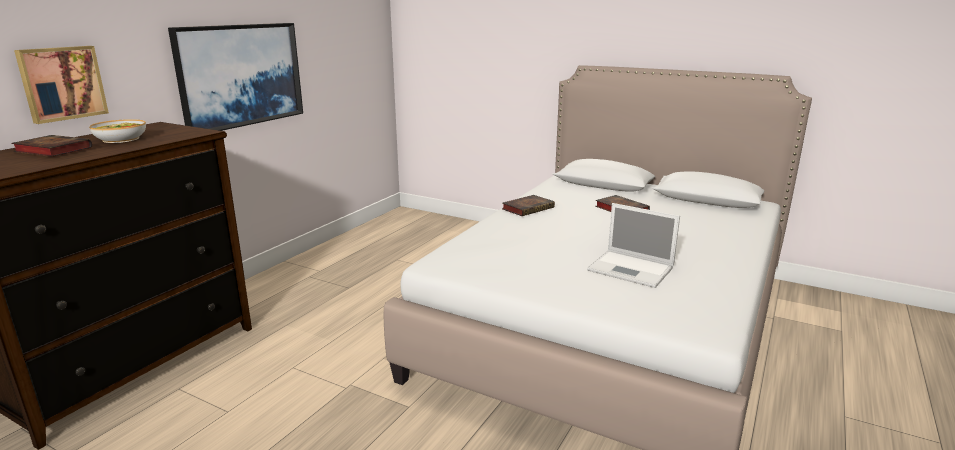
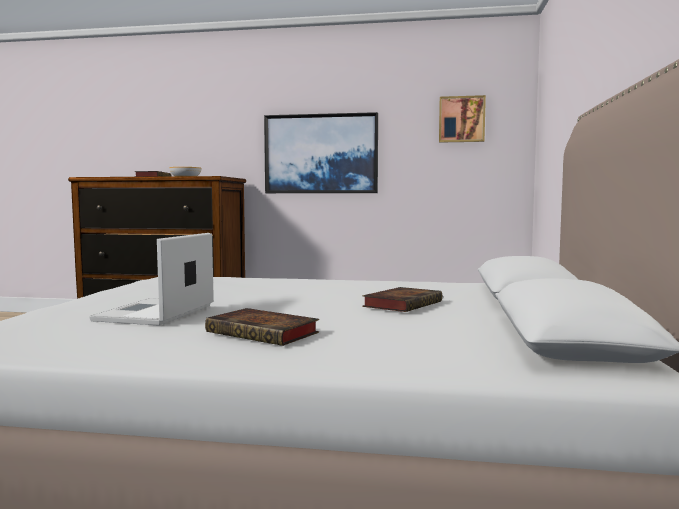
camera: 70 degrees right, 15 degrees down
(62, 83) = (194, 147): picture -> picture (461, 119)
(528, 208) = (351, 282): book -> book (265, 333)

